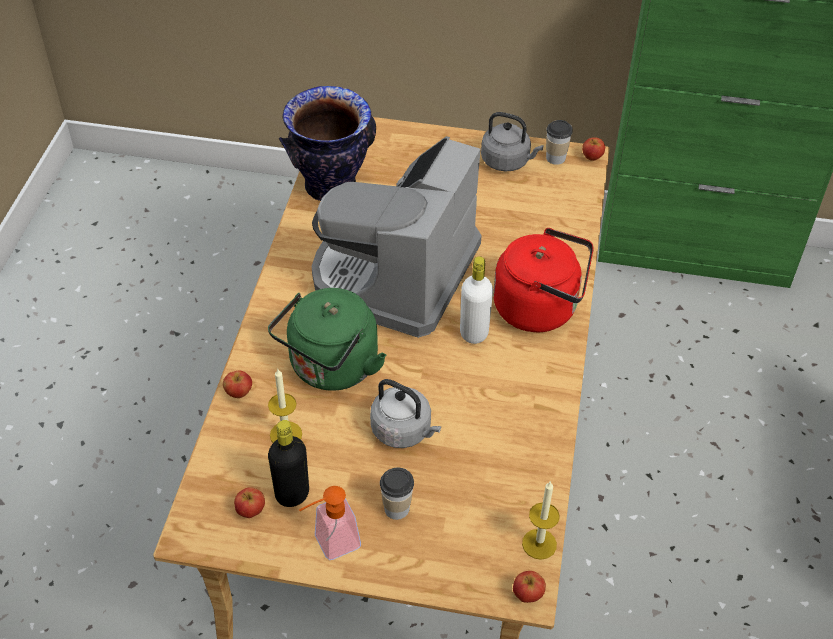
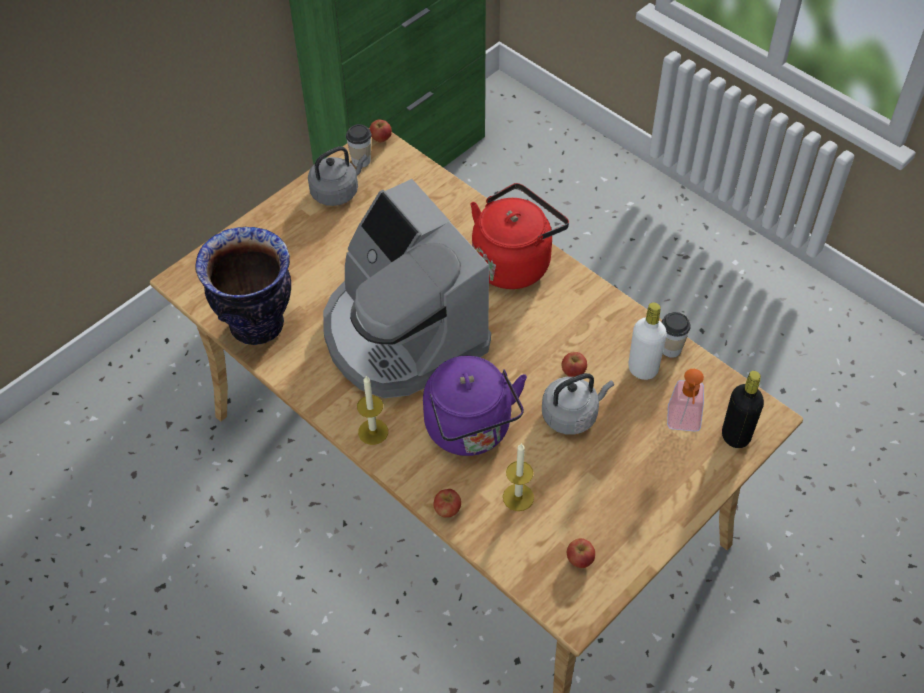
camera: 55 degrees left, 5 degrees up
(292, 494) = (582, 522): black bottle -> black bottle (735, 436)
(330, 544) = (649, 520): soap dispenser -> soap dispenser (683, 424)
(331, 369) = (471, 431): green kettle -> purple kettle
(397, 508) = (643, 458): cup -> cup (670, 348)
(474, 333) = (507, 317): white bottle -> white bottle (643, 369)
(528, 594) = (770, 418): apple -> apple (573, 372)
(539, 544) = (732, 387): candle -> candle (373, 432)

